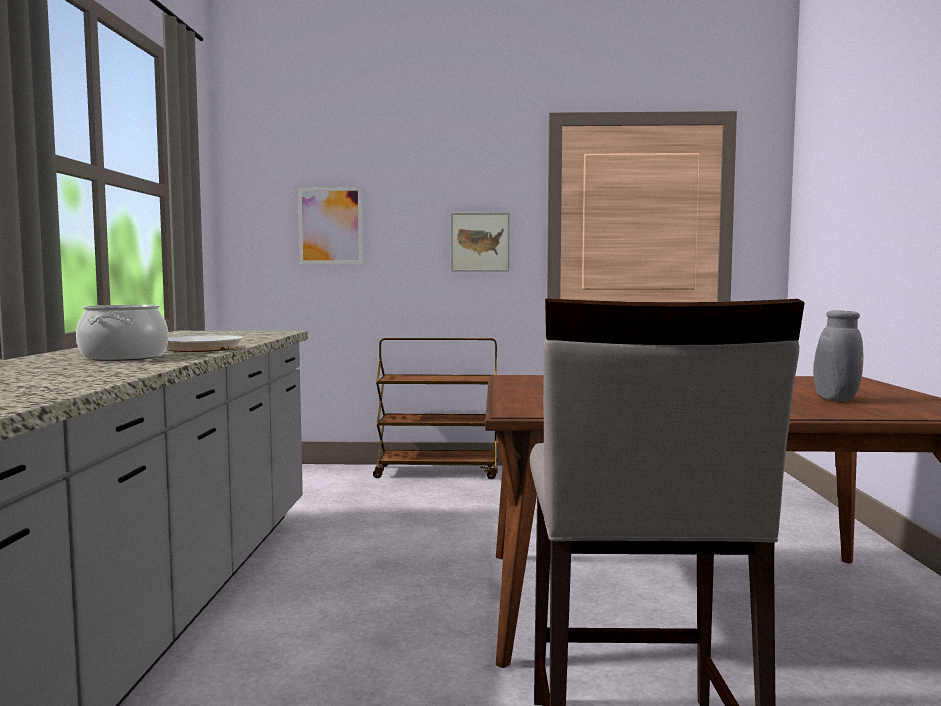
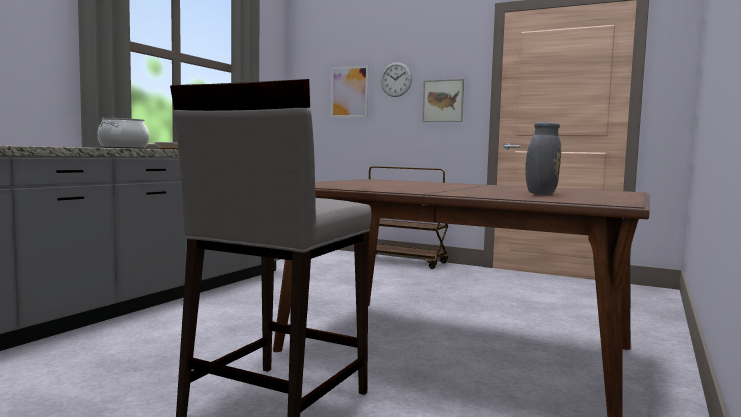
camera: 25 degrees right, 0 degrees up
(407, 209) = (396, 79): none -> wall clock

